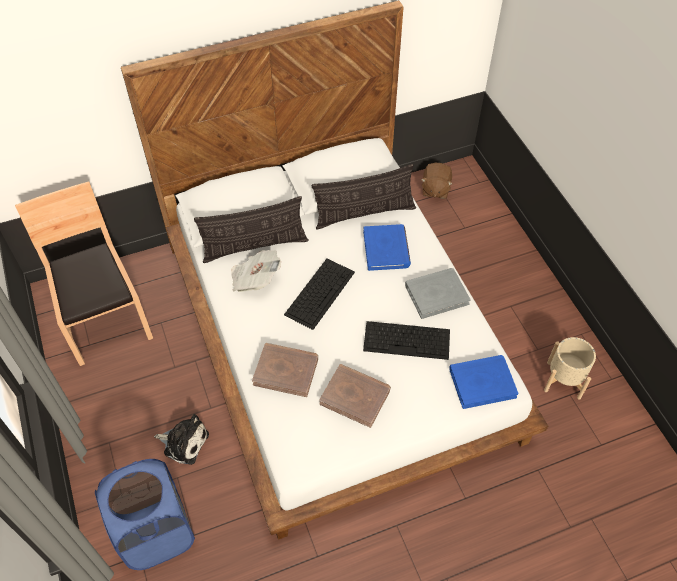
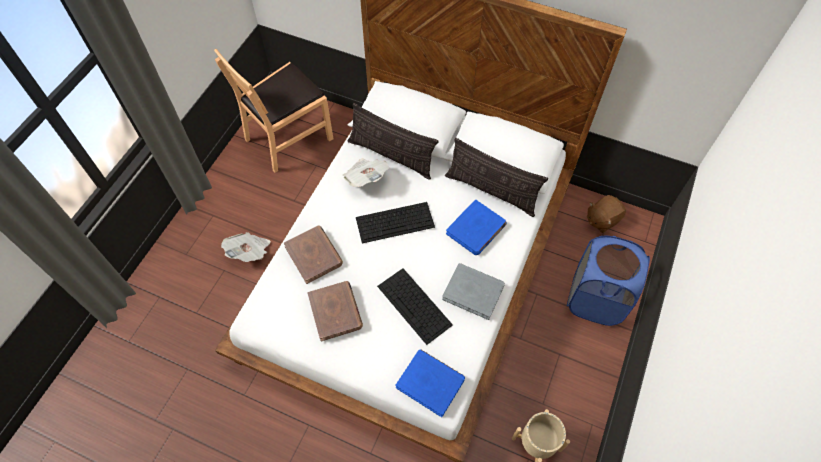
camera: 45 degrees right, 5 degrees up
(105, 320) = (288, 138): brown chair -> brown chair turned 150 degrees counterclockwise
(157, 533) = (180, 293): blue laundry basket -> blue laundry basket (595, 300)
(184, 442) = (249, 252): plush toy -> newspaper

